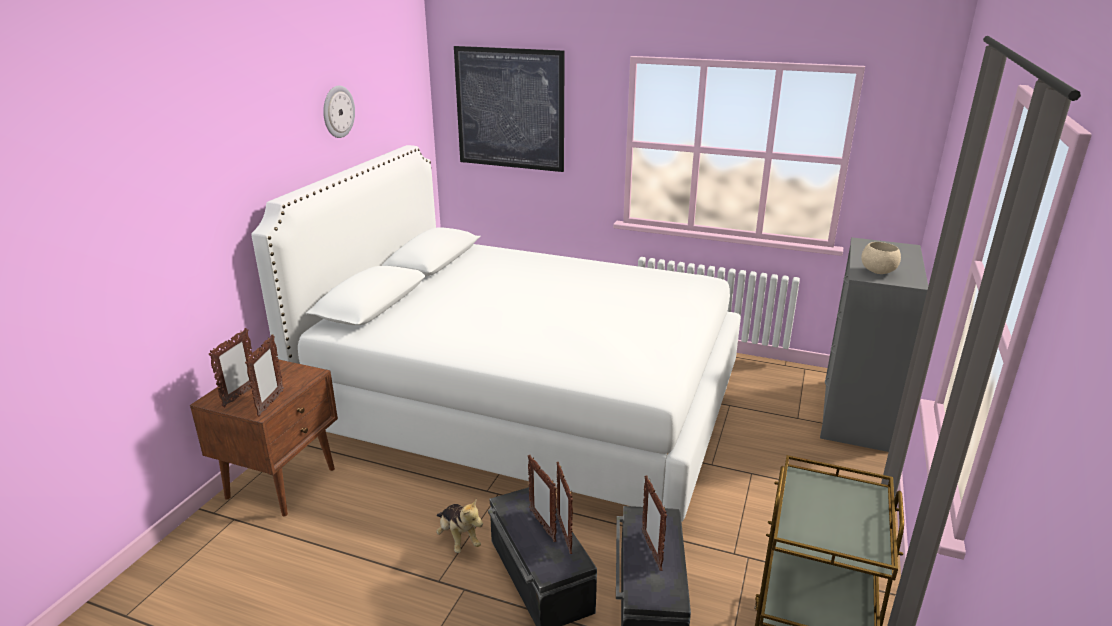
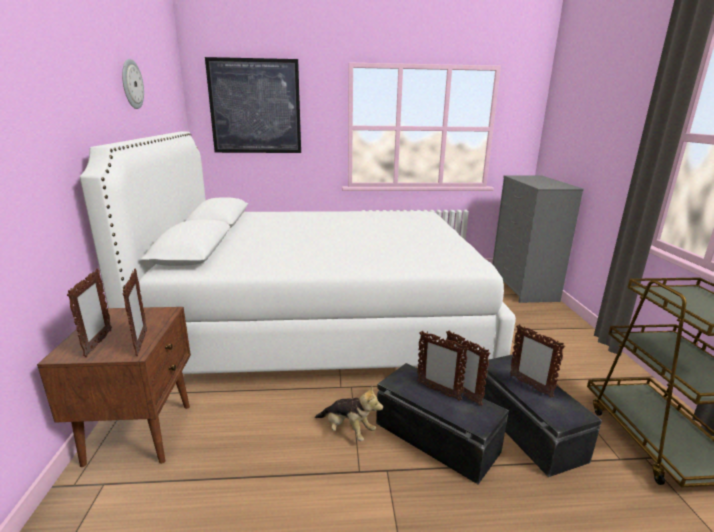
camera: 25 degrees left, 5 degrees down
(877, 272) = (545, 185): beige bowl -> none

